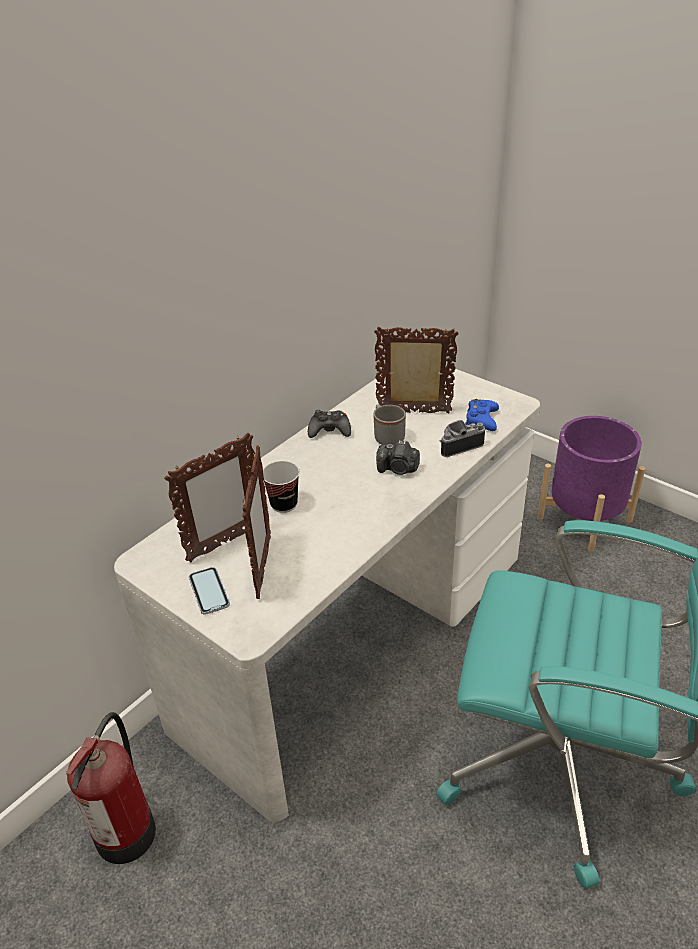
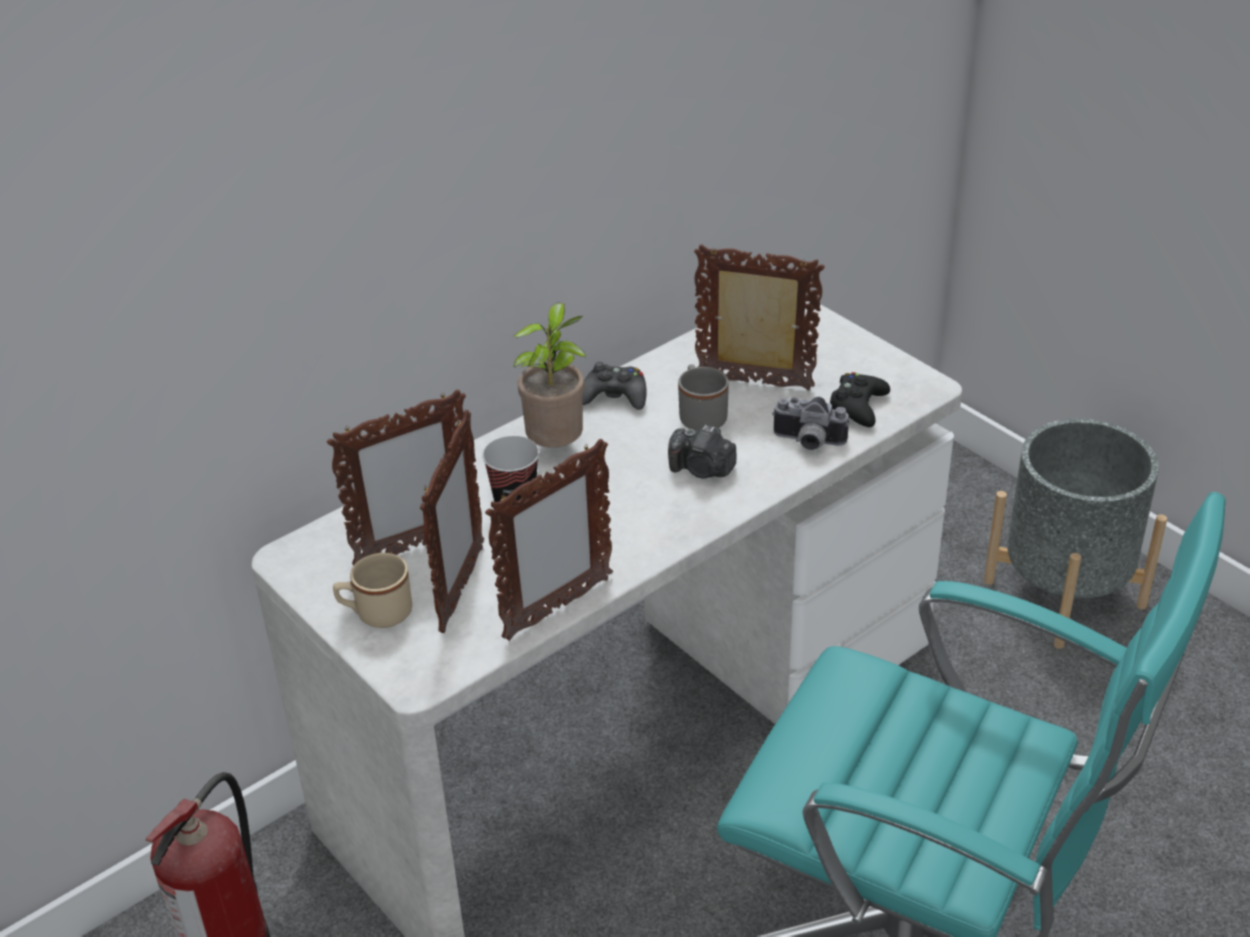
camera: 10 degrees right, 0 degrees up
(209, 592) = (376, 614): phone -> beige mug
(302, 466) = (557, 447): none -> potted plant
(331, 572) = (556, 609): none -> picture frame
(458, 445) = (807, 443): camera -> camera turned 150 degrees counterclockwise
(481, 420) = (857, 407): blue game controller -> black game controller
(584, 519) = (1064, 593): purple planter -> grey planter

